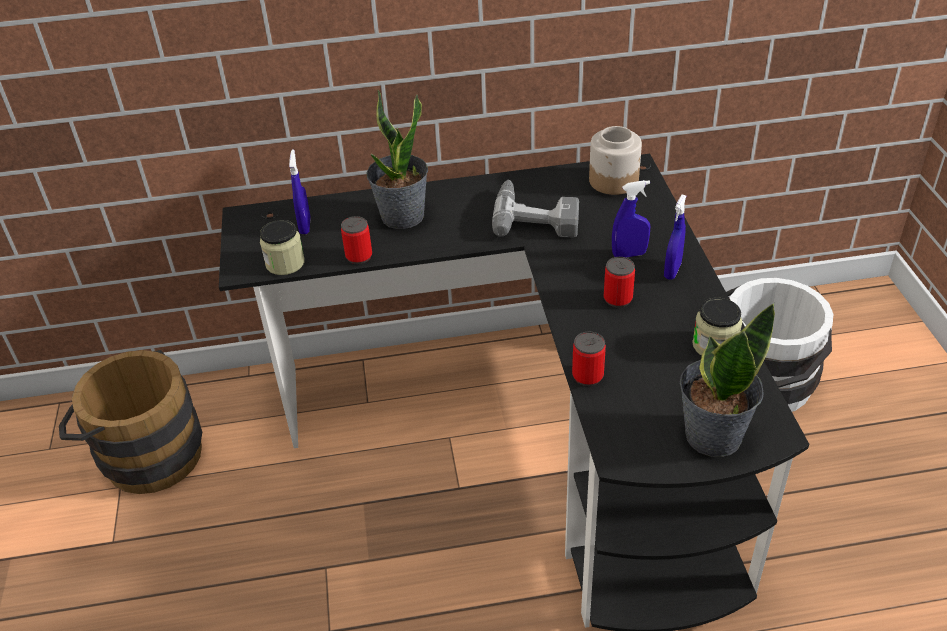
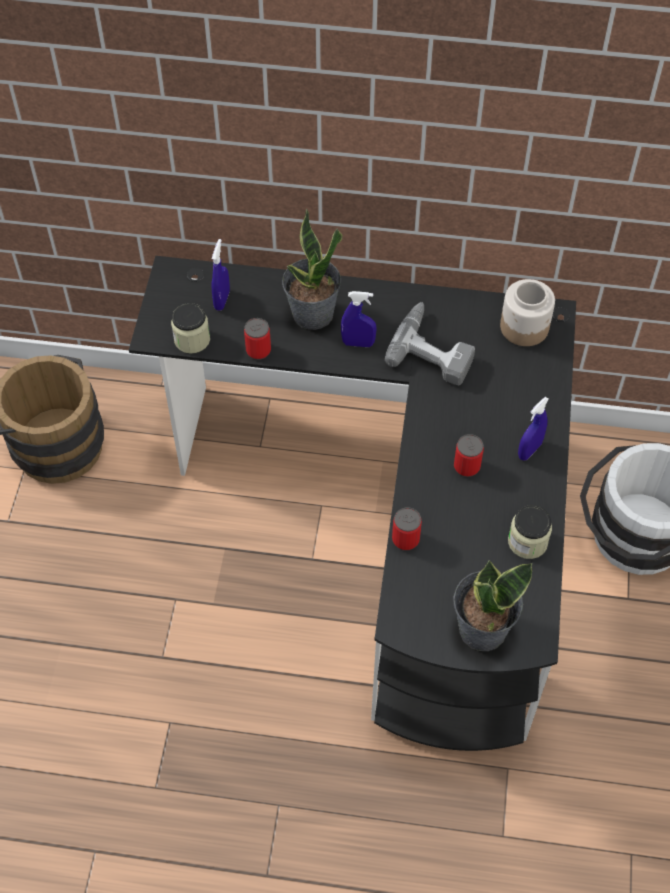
camera: 15 degrees right, 15 degrees up
(629, 254) = (499, 420): blue spray bottle -> blue spray bottle (358, 343)

